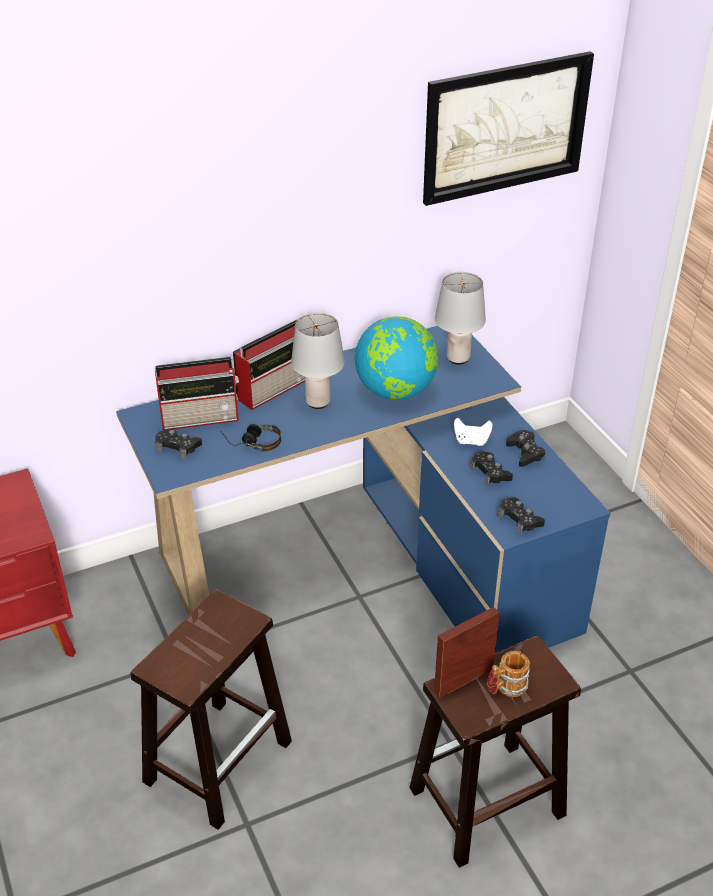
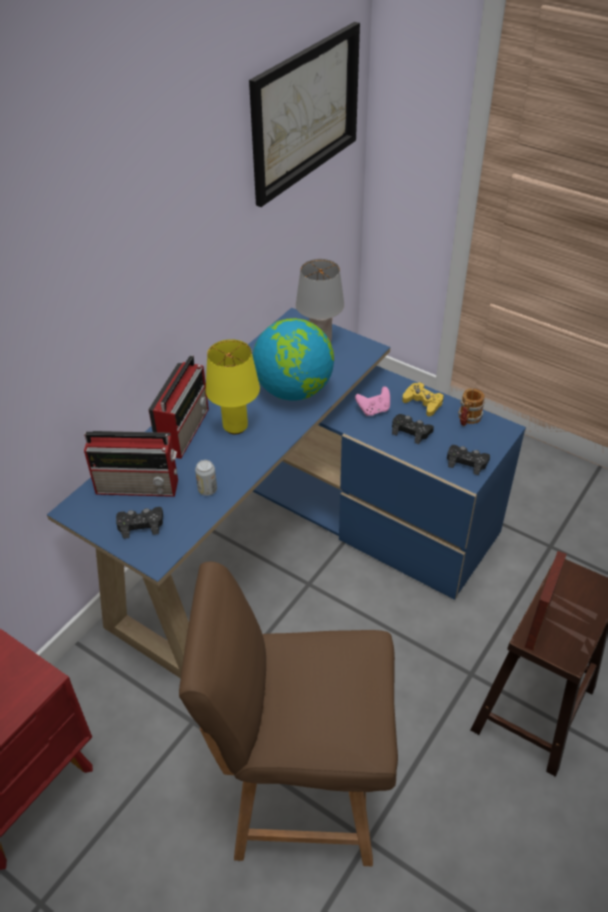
camera: 30 degrees left, 5 degrees up
(201, 418) = (139, 486): radio -> radio turned 45 degrees clockwise
(219, 760) = (300, 794): brown stool -> brown chair
(252, 442) = (207, 490): headphones -> can
(318, 402) = (235, 426): grey table lamp -> yellow table lamp
(471, 441) = (374, 410): white game controller -> pink game controller
(506, 688) = (572, 614): mug -> mug (467, 419)
(525, 452) = (423, 403): black game controller -> yellow game controller

